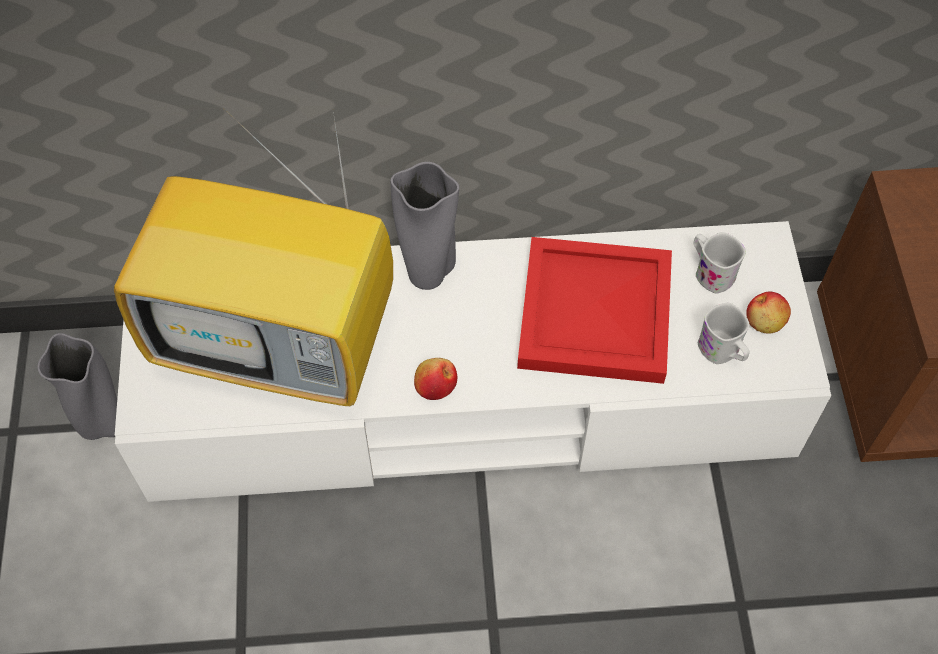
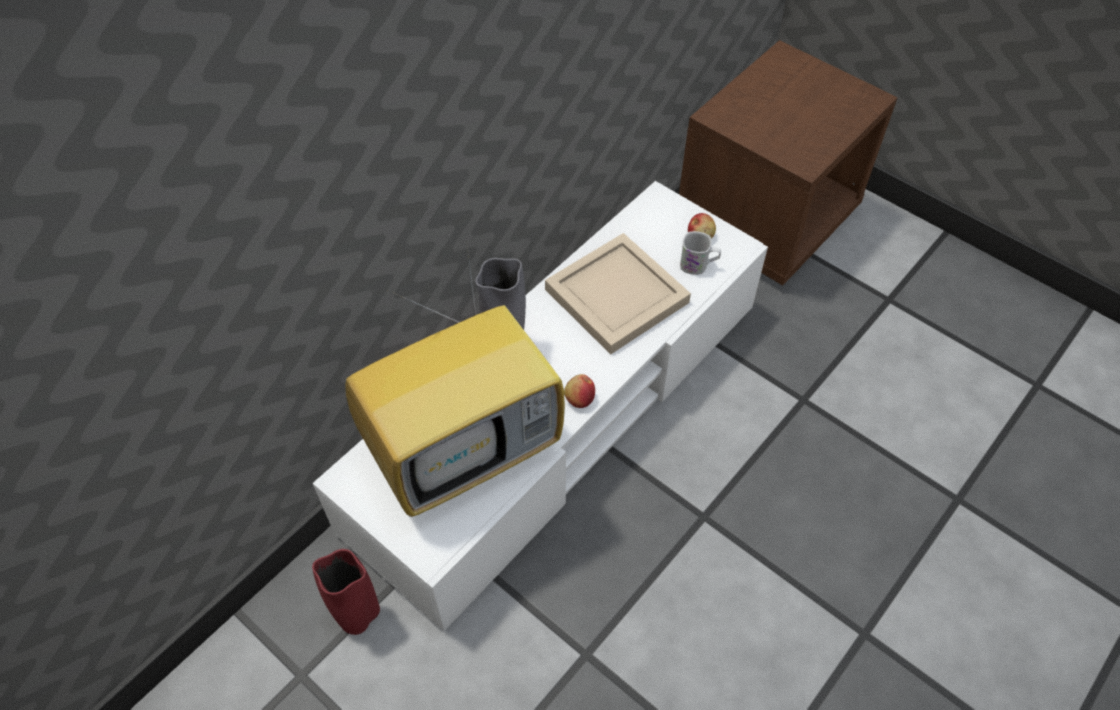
camera: 45 degrees left, 5 degrees down
(103, 423) = (359, 616): grey vase -> red vase
(597, 312) = (617, 294): red tray -> beige tray
(710, 272) = (648, 232): white mug -> none

